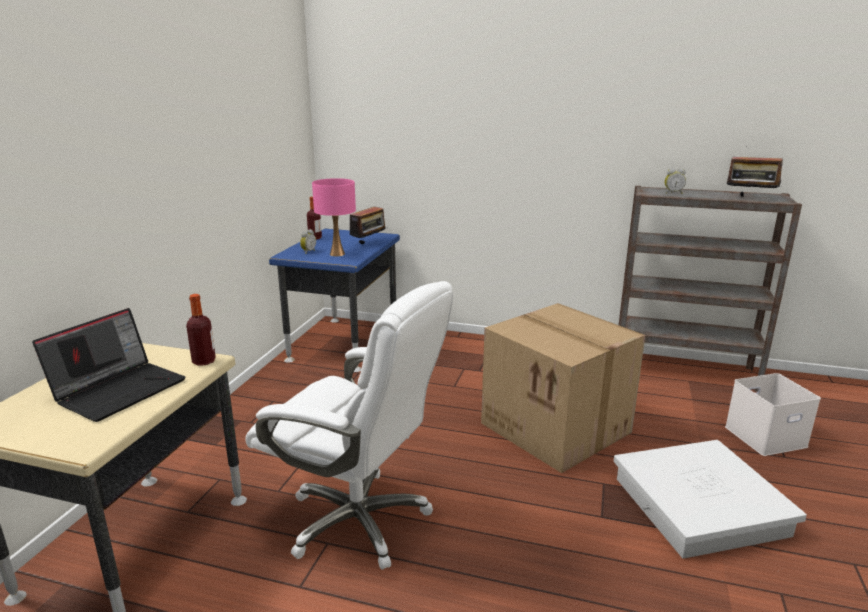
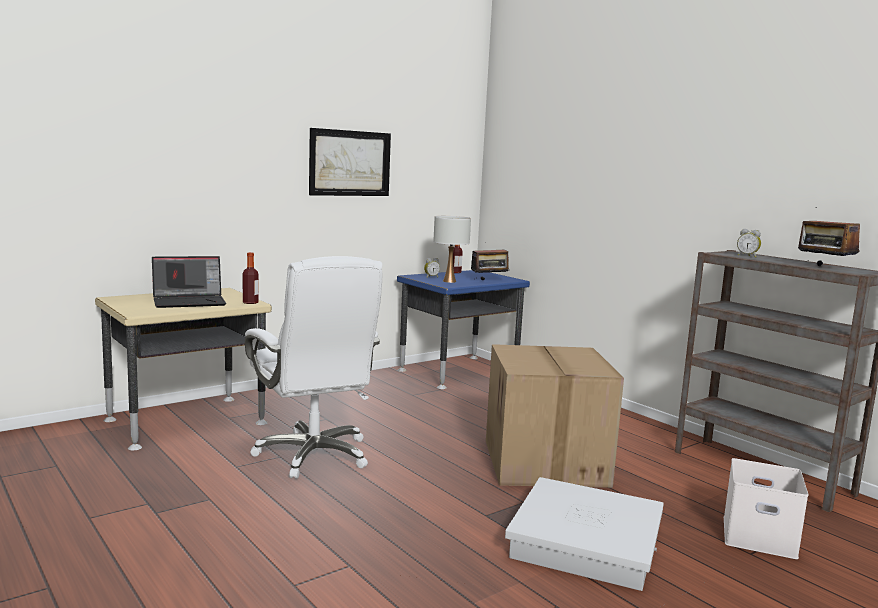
camera: 35 degrees right, 10 degrees down
(206, 131) = (349, 163): none -> picture
(337, 254) = (449, 281): pink table lamp -> white table lamp

